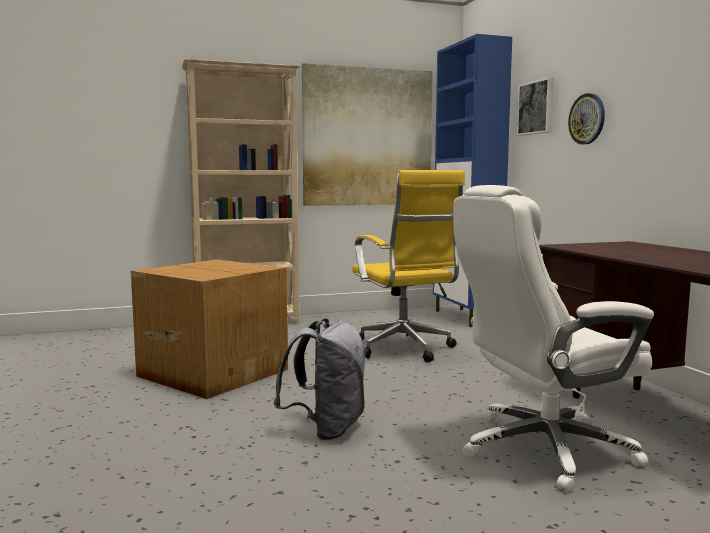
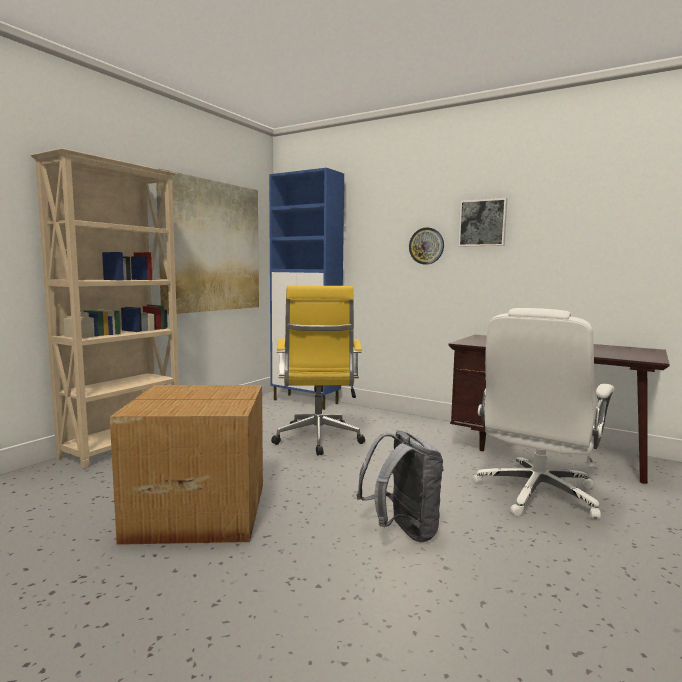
camera: 40 degrees left, 0 degrees up
(405, 350) = (318, 440): yellow office chair -> yellow office chair turned 60 degrees clockwise
(537, 107) = (371, 232): picture -> picture (483, 223)

